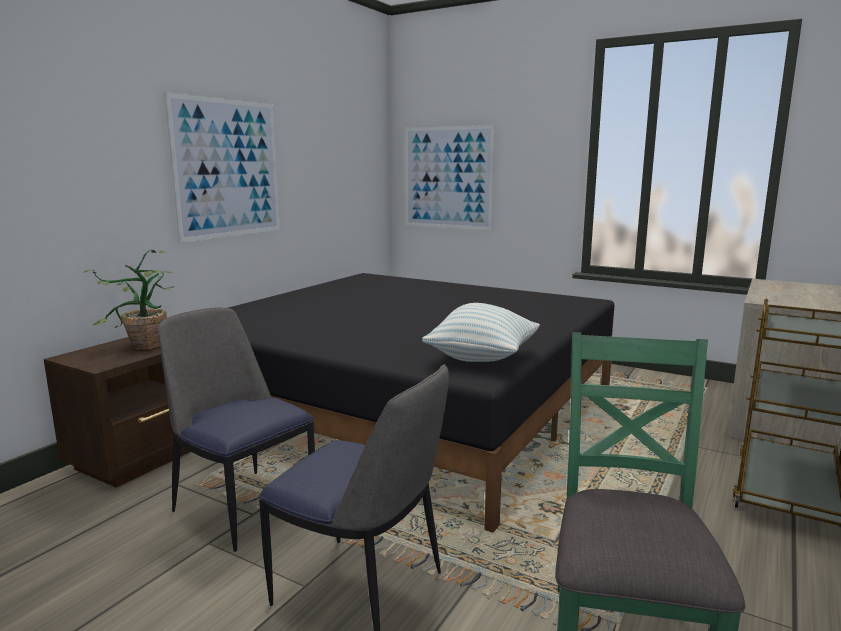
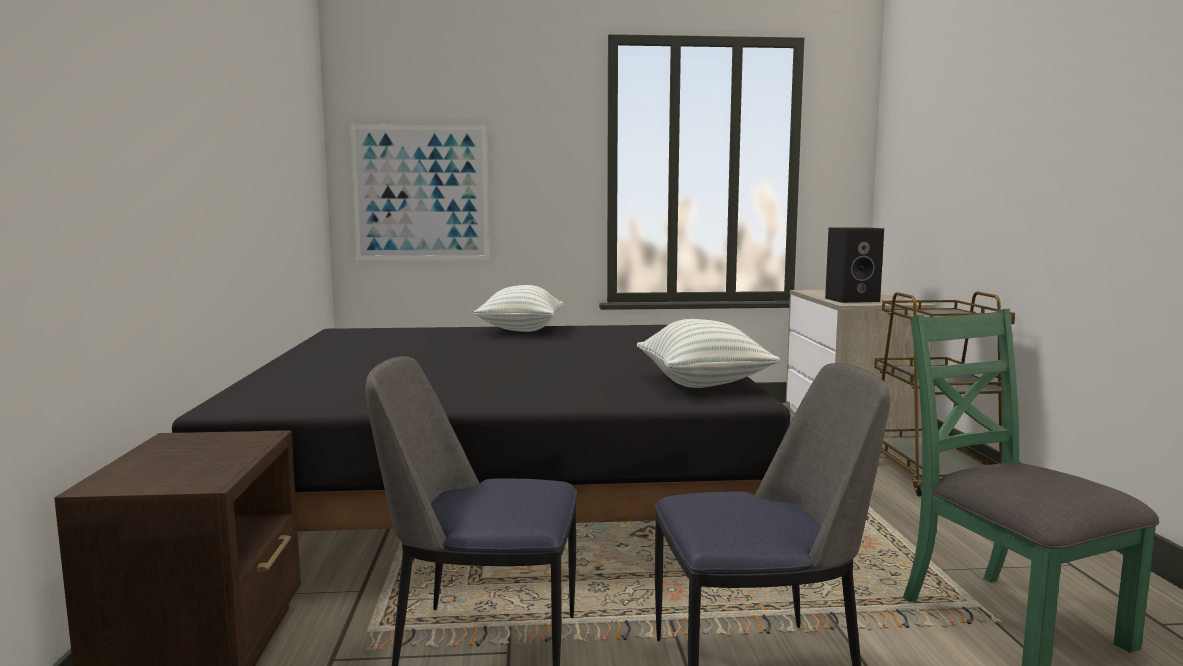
camera: 35 degrees left, 5 degrees down
(141, 348) = (212, 451): potted plant -> none
(228, 169) = (211, 163): picture -> none
(473, 290) = (520, 330): none -> pillow
(782, 297) = (852, 300): none -> black speaker

